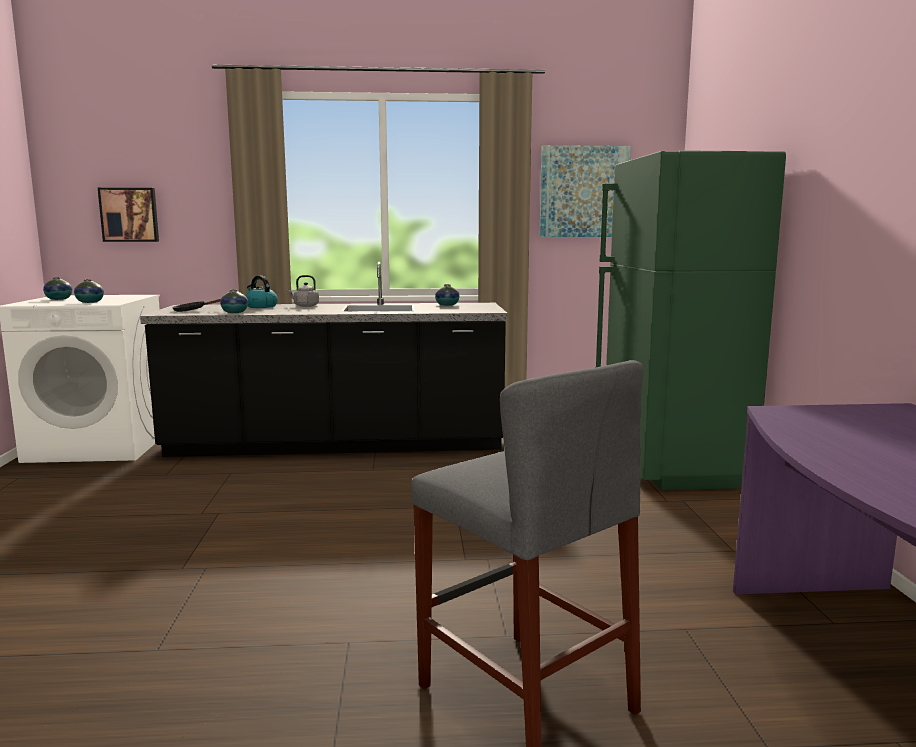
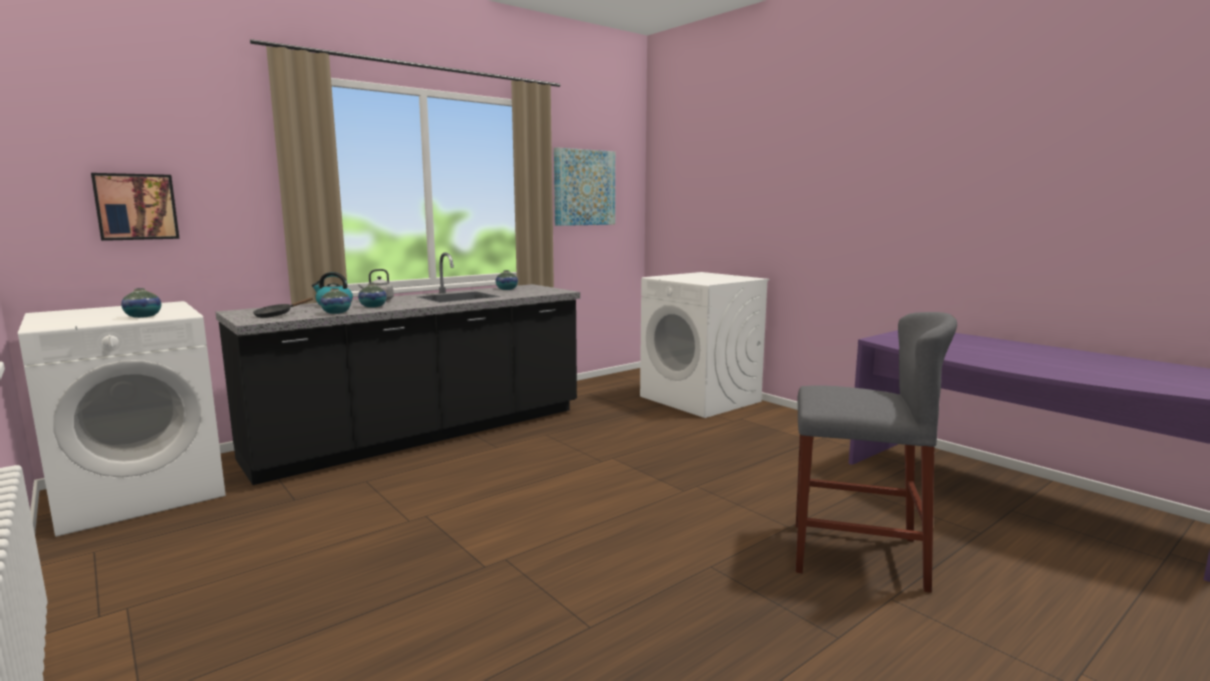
camera: 35 degrees left, 0 degrees up
(59, 299) = (71, 317): vase -> vase (373, 306)
(672, 468) = (701, 399): green fridge -> white washing machine

